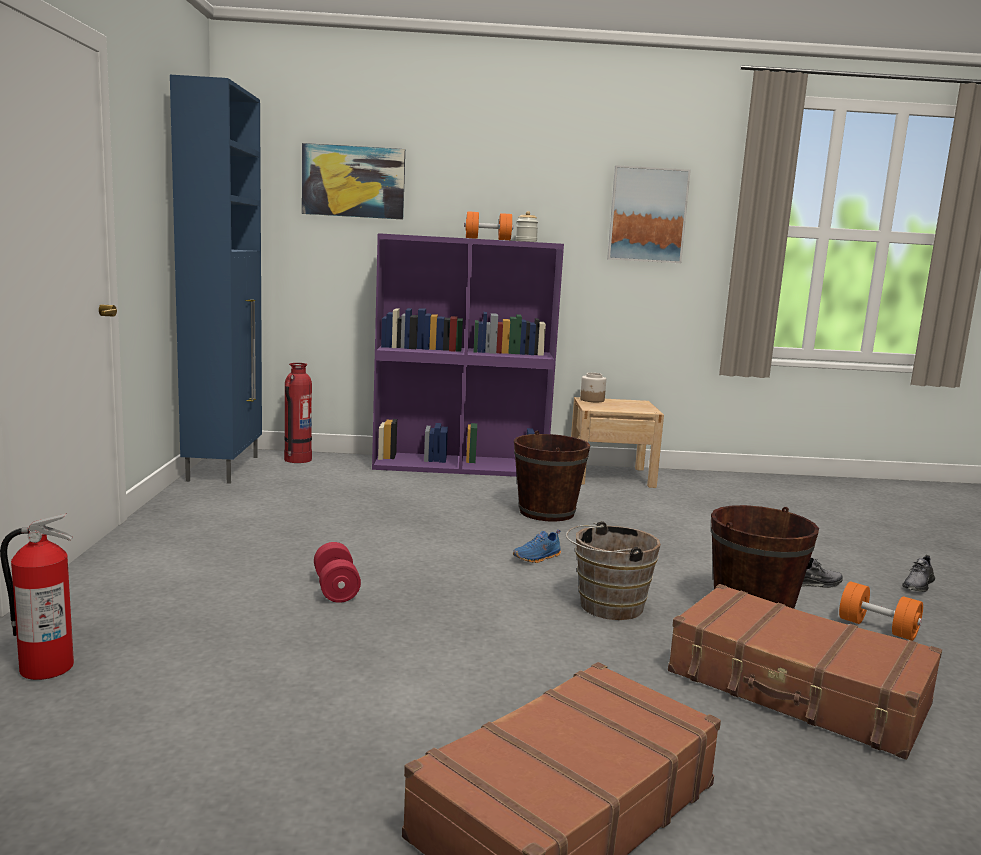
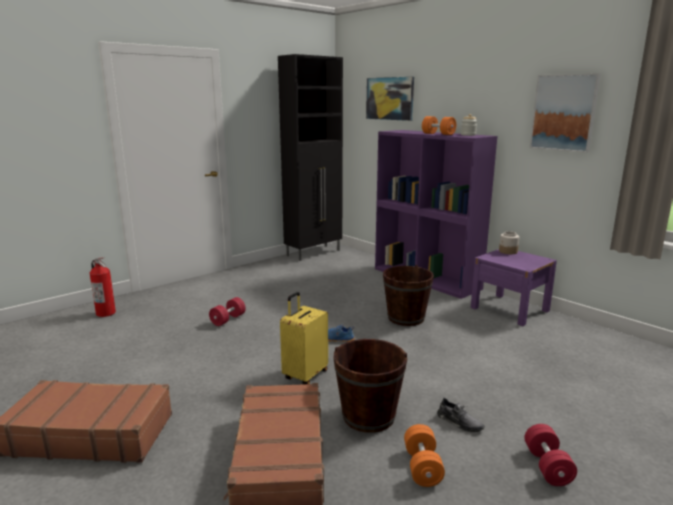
camera: 50 degrees right, 5 degrees up
(225, 468) = (314, 253): blue cabinet -> black cabinet
(297, 459) = (353, 255): fire extinguisher -> none
(606, 606) = (304, 375): brown bucket -> yellow suitcase
(610, 476) = (509, 309): beige nightstand -> purple nightstand
(918, 585) = (547, 466): grey shoe -> red dumbbell

